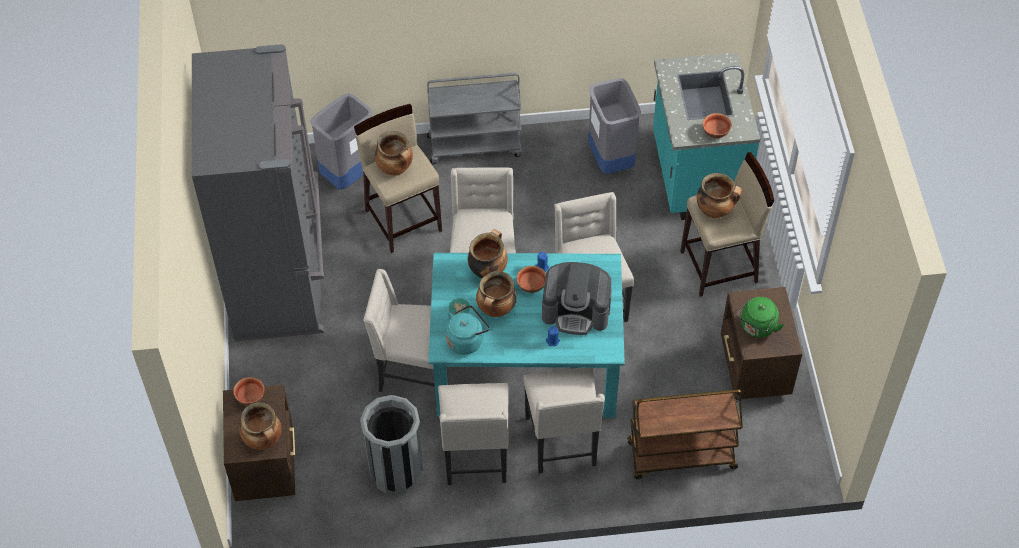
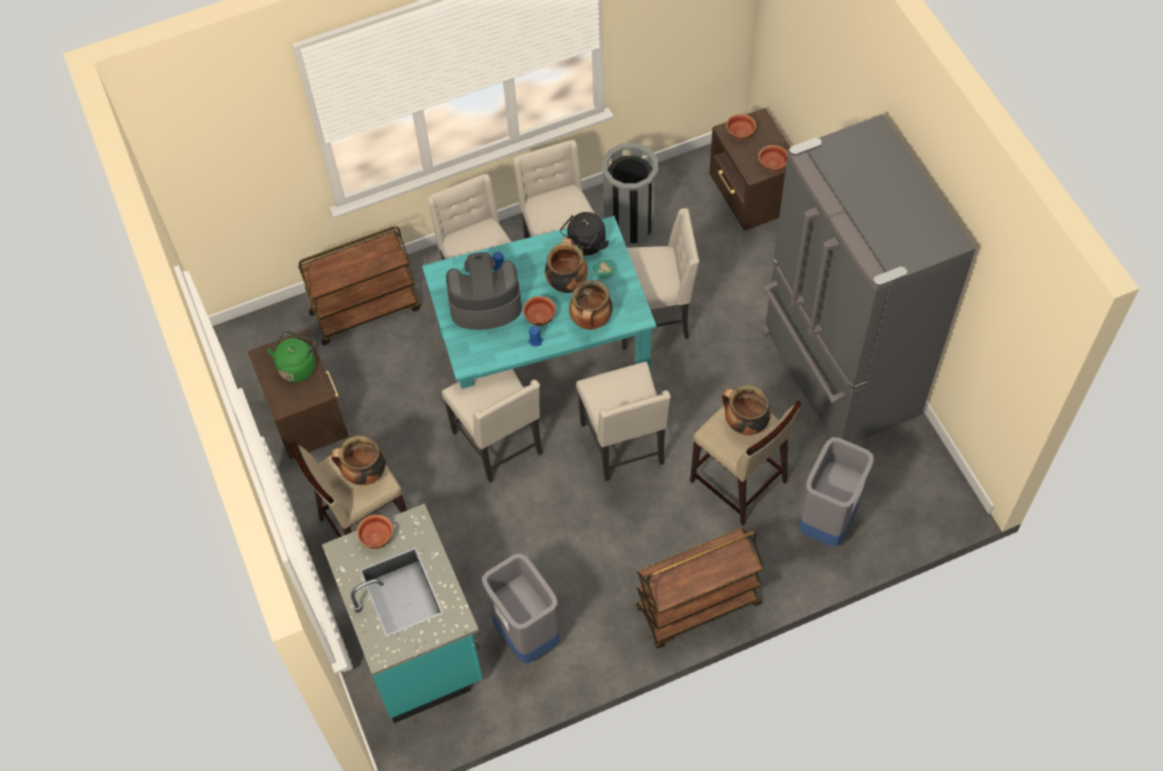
camera: 165 degrees right, 5 degrees up
(264, 441) = (739, 134): cooking pot -> bowl
(466, 340) = (585, 245): turquoise kettle -> black kettle
(475, 145) = (697, 607): grey cart -> brown cart

